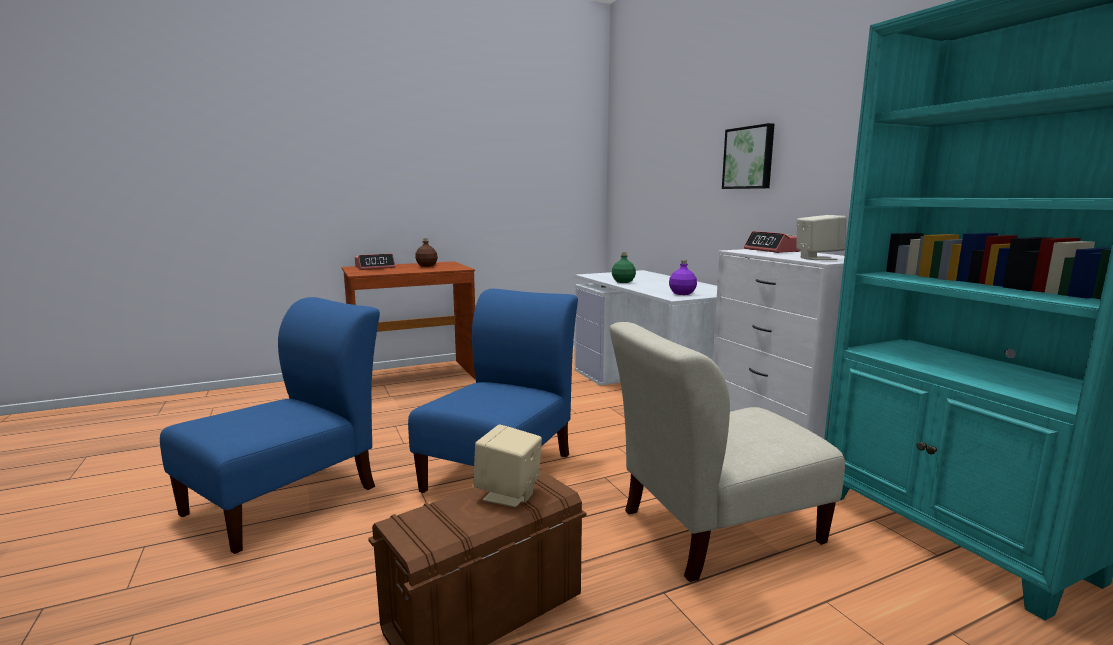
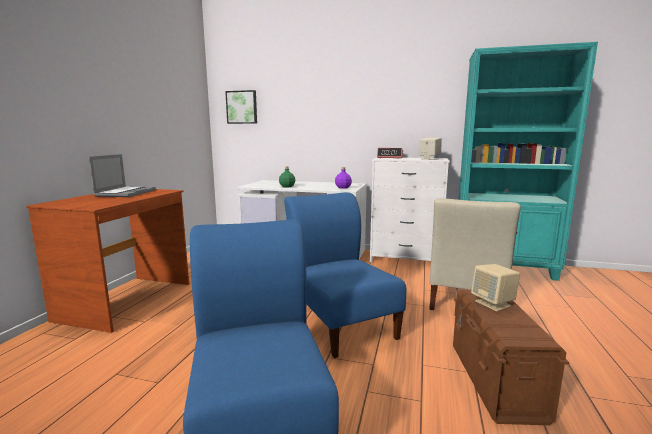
camera: 50 degrees left, 0 degrees up
(375, 267) = (79, 200): alarm clock -> none
(427, 266) = (126, 193): brown bottle -> laptop
(749, 158) = (355, 107): picture -> picture (242, 107)

